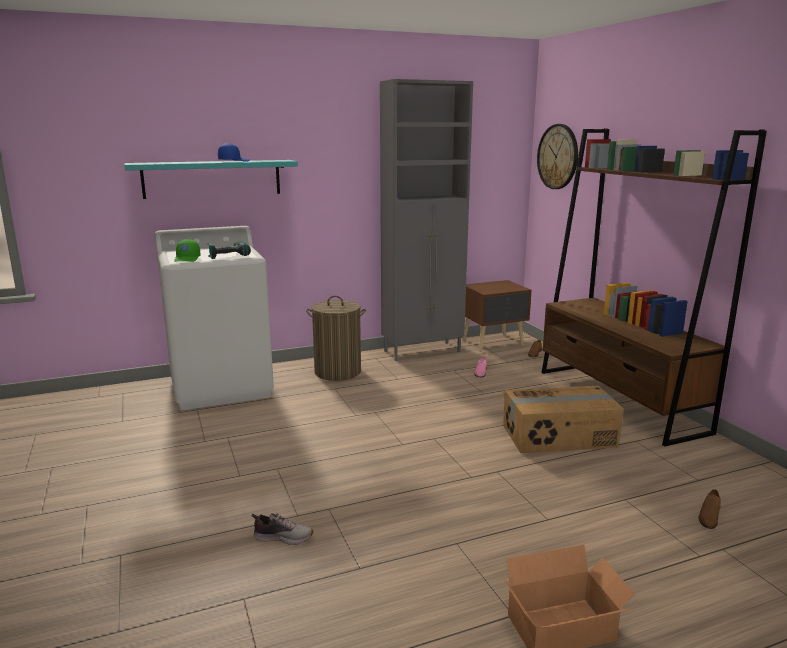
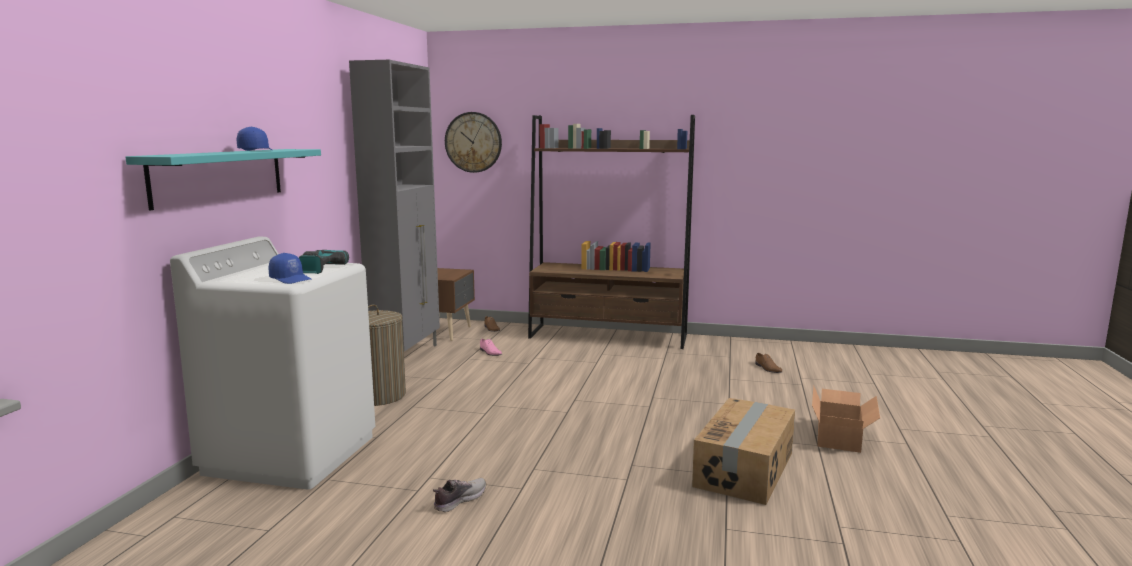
camera: 55 degrees left, 5 degrees down
(187, 259) = (291, 279): green cap -> blue cap
(283, 537) = (654, 493): shoe -> shoe (459, 500)
(559, 436) = (632, 366): cardboard box -> cardboard box (745, 469)

